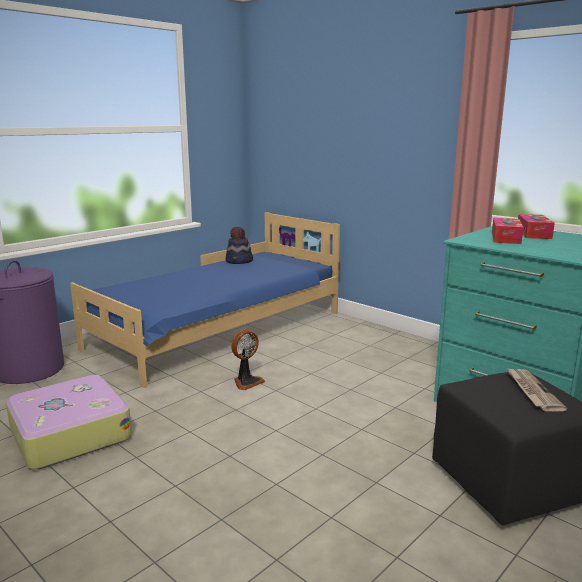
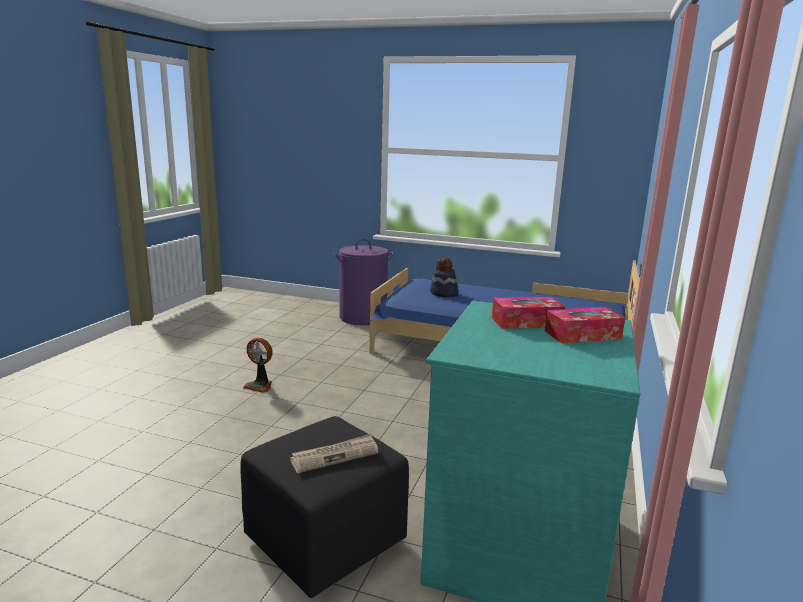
camera: 65 degrees right, 0 degrees up
(69, 434) = (294, 350): suitcase -> none
(239, 261) = (559, 299): hat -> hat (443, 294)
(246, 382) = (412, 384): fan -> fan (260, 386)

